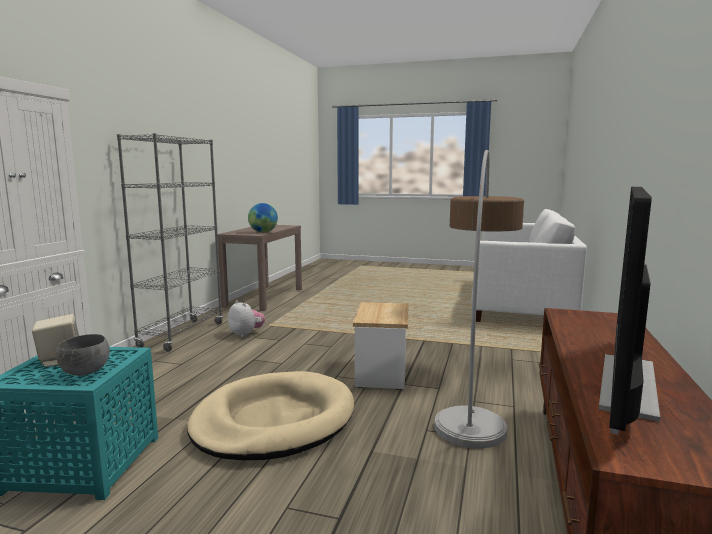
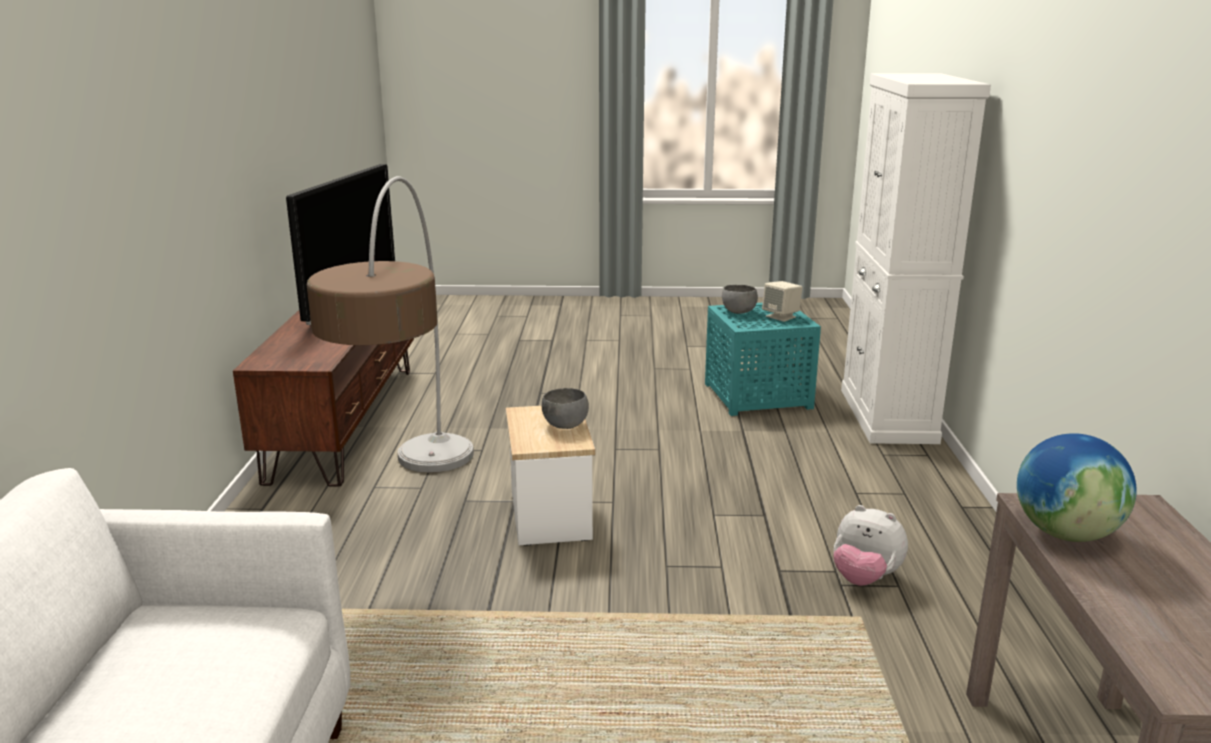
camera: 165 degrees right, 10 degrees up
(182, 335) = (978, 557): grey bookcase -> none
(274, 421) = (641, 440): beige dog bed -> none
(371, 311) = (565, 426): none -> grey bowl

